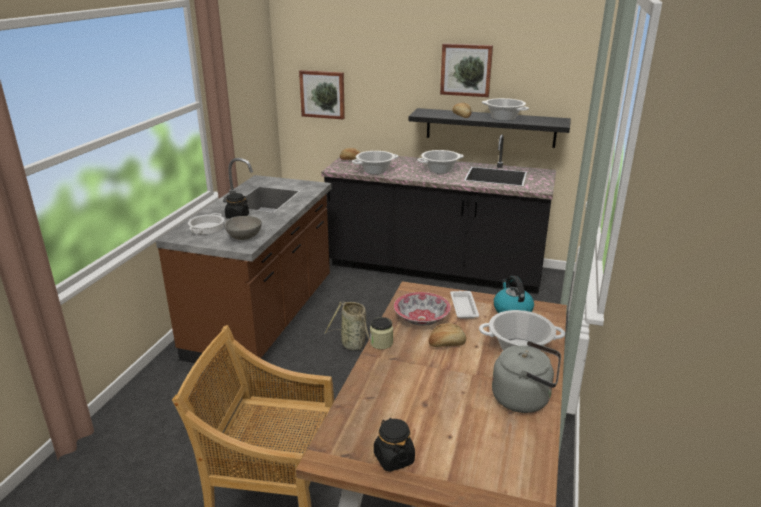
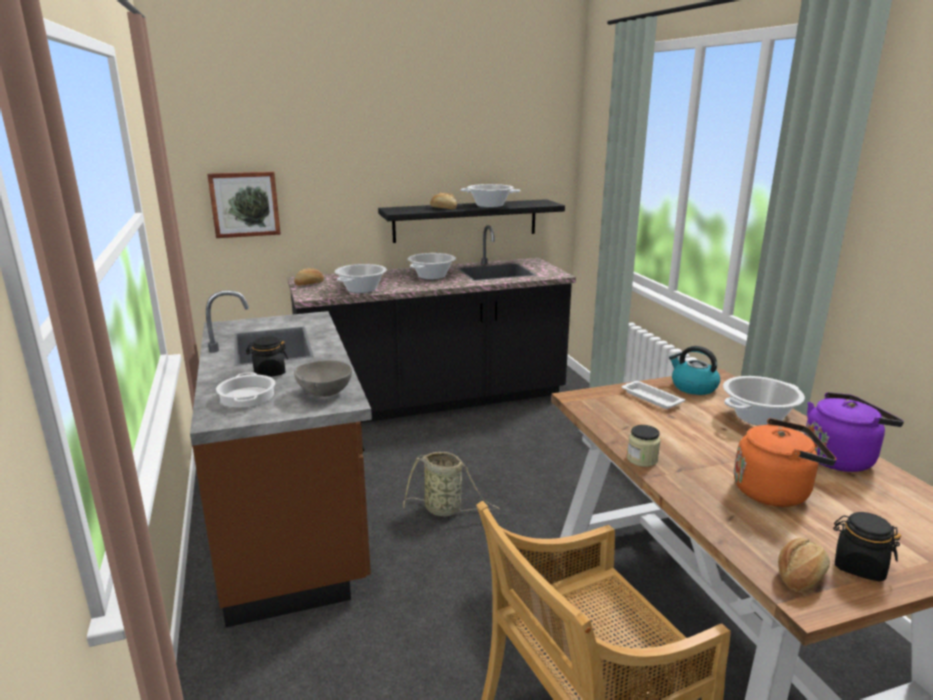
camera: 35 degrees left, 5 degrees down
(421, 319) = (636, 422): bowl -> none
(429, 397) = (775, 491): none -> orange kettle
(446, 343) = (697, 436): bread -> bread (800, 576)
(466, 70) = (433, 155): picture -> none
(524, 399) = (840, 458): grey kettle -> purple kettle

